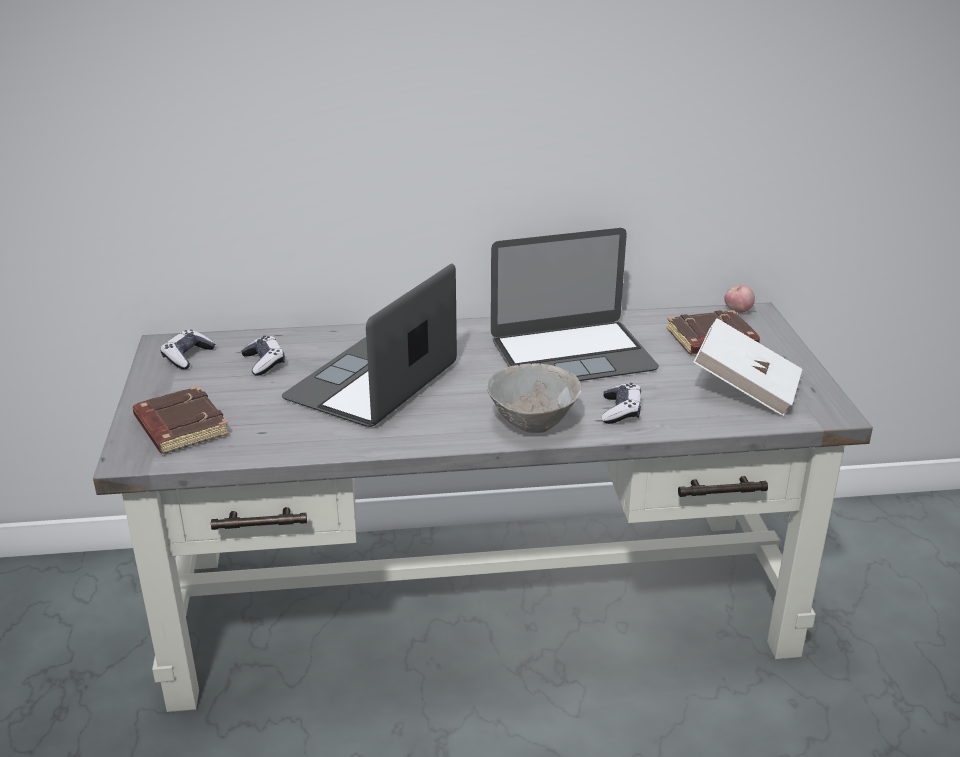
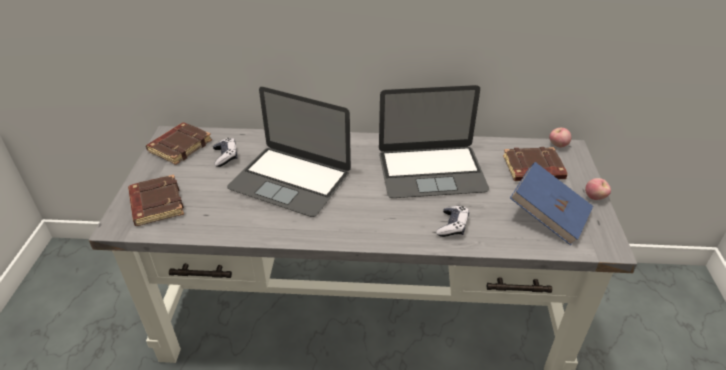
camera: 10 degrees right, 10 degrees up
(187, 356) = (180, 146): game controller -> brown book
(372, 382) = (290, 180): laptop -> laptop turned 105 degrees counterclockwise
(534, 421) = (389, 228): grey bowl -> none
(745, 389) = (548, 216): white book -> blue book
(802, 363) = (595, 197): none -> apple

